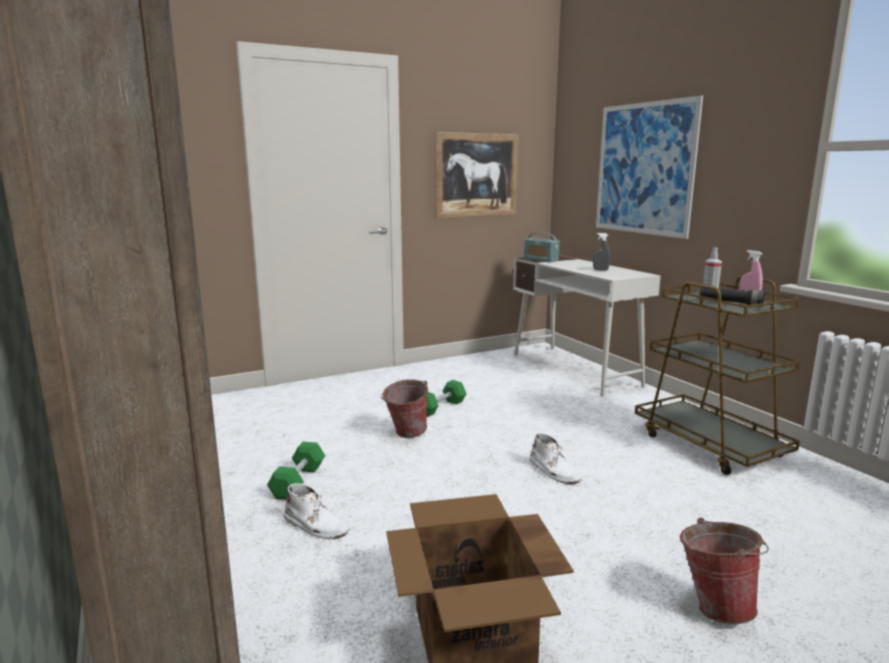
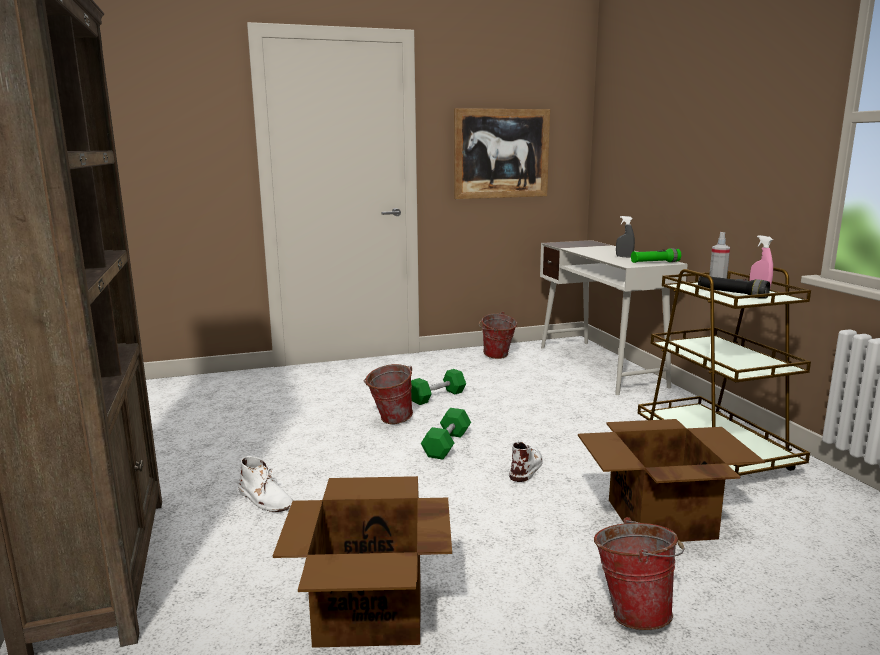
camera: 10 degrees right, 0 degrees up
(298, 482) = (266, 457): green dumbbell -> green dumbbell (446, 444)
(478, 366) = (497, 357): none -> bucket
(541, 260) = (568, 245): radio -> none
(554, 471) = (526, 467): white boot -> white boot turned 135 degrees counterclockwise
(632, 275) = (655, 262): none -> green flashlight
(644, 169) = (675, 145): picture -> none
(693, 512) = (658, 518): none -> cardboard box

